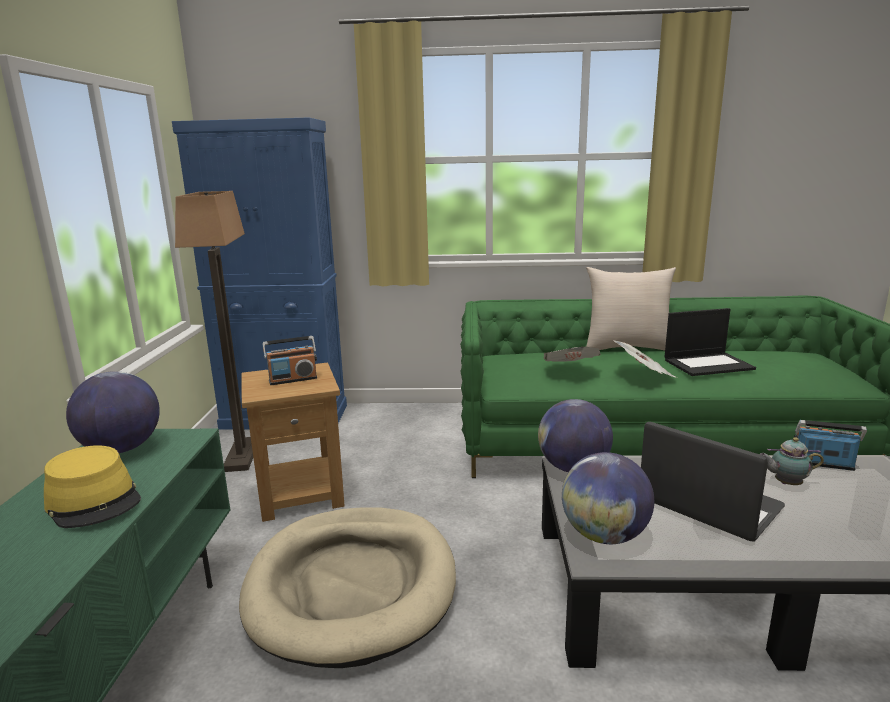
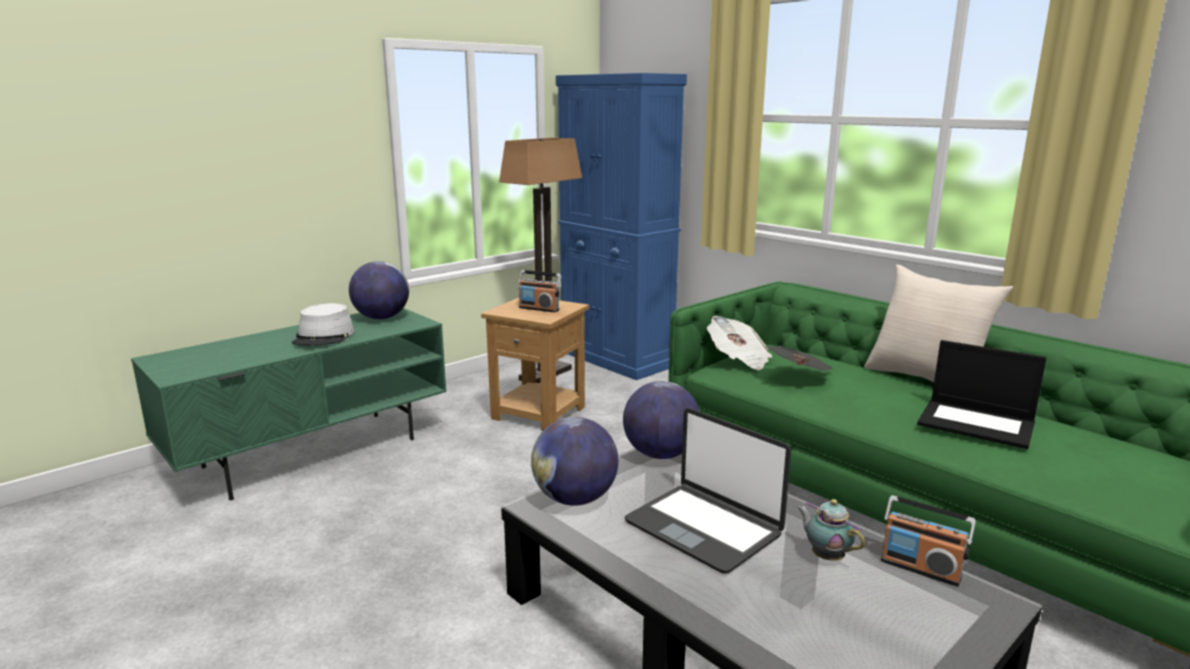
camera: 45 degrees right, 0 degrees up
(94, 500) = (324, 337): yellow hat -> grey hat
(352, 586) = (475, 478): beige dog bed -> none
(643, 374) = (868, 405): newspaper -> newspaper (738, 359)
(708, 505) = (704, 528): laptop -> laptop turned 135 degrees clockwise
(823, 464) = (920, 568): radio -> radio turned 150 degrees clockwise

